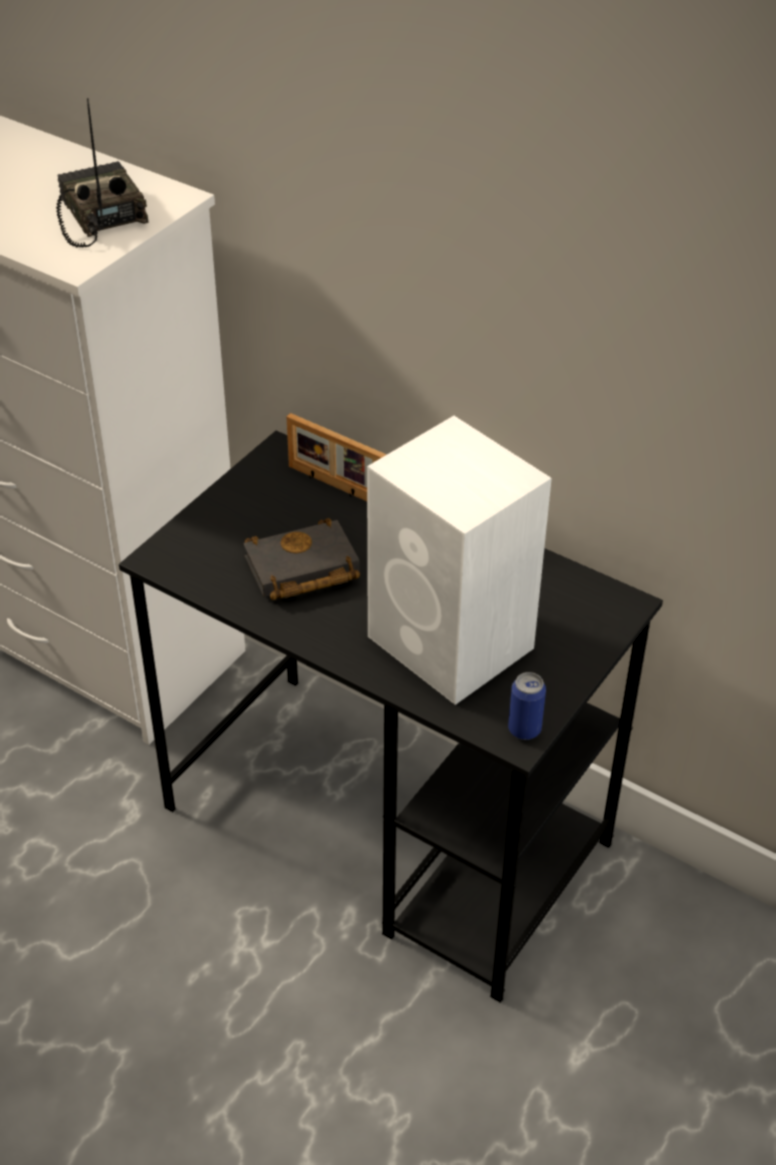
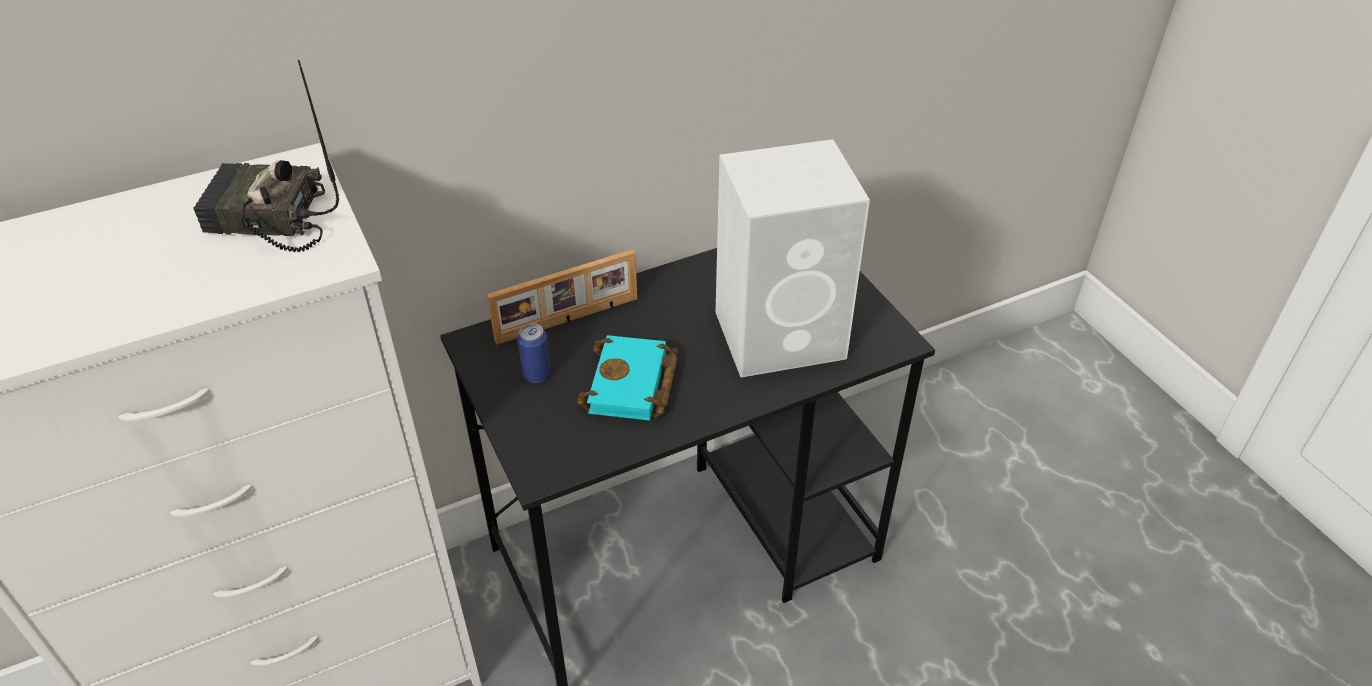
camera: 60 degrees left, 0 degrees up
(300, 570) = (632, 386): black book -> turquoise book
(524, 729) = (893, 334): can -> can (537, 374)

